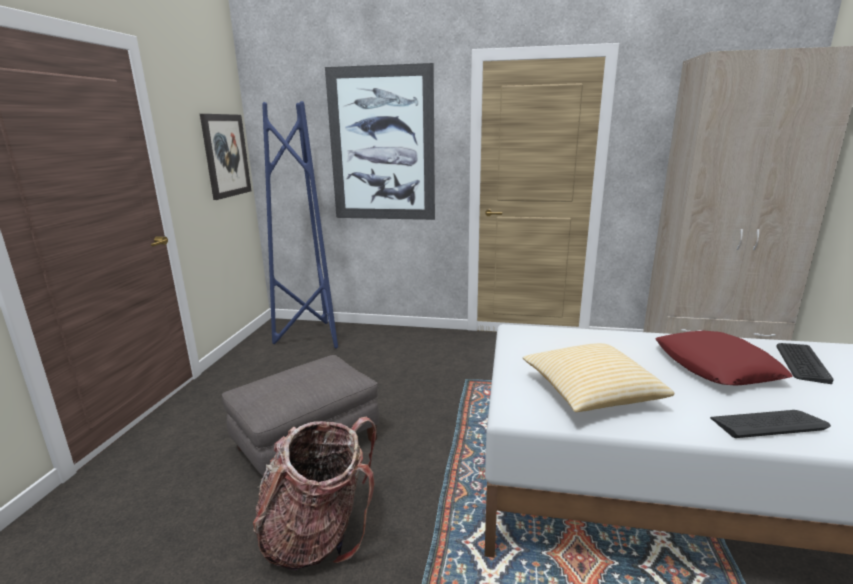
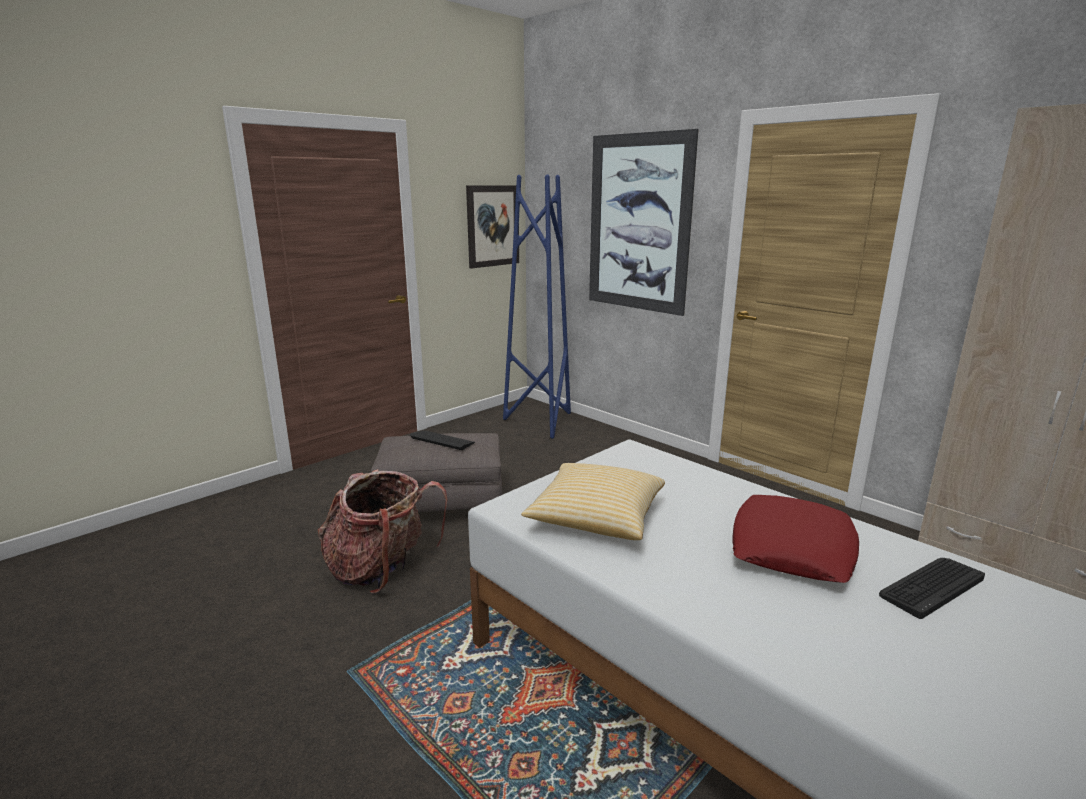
camera: 35 degrees right, 0 degrees up
(767, 424) = (727, 610): keyboard -> keyboard (442, 440)

